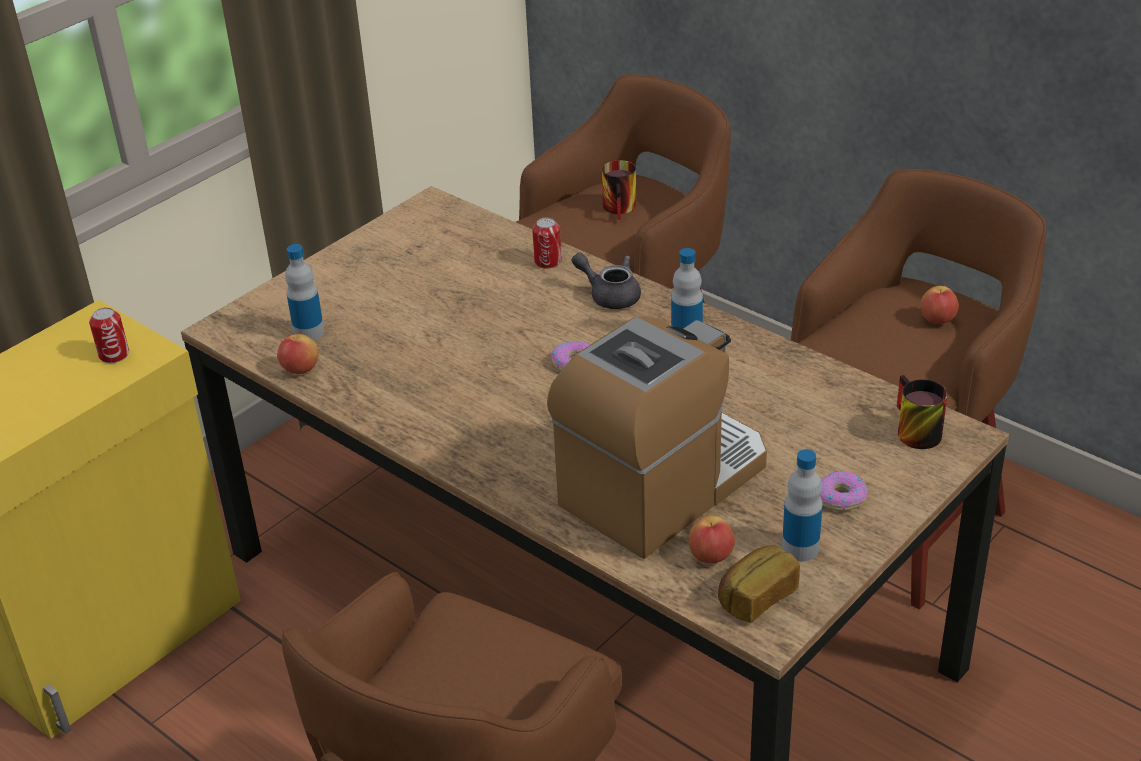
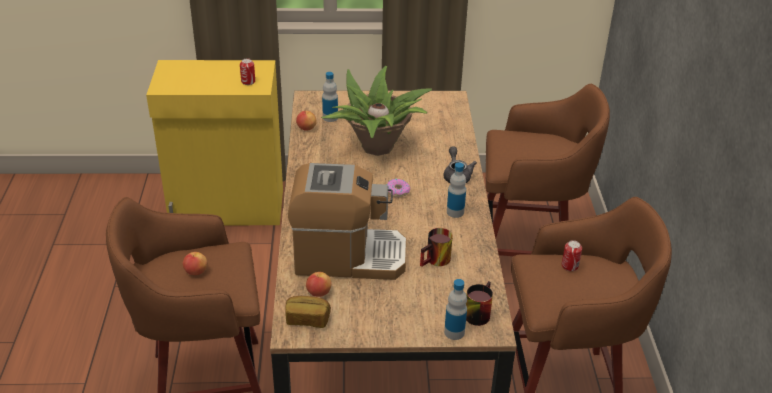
camera: 45 degrees right, 0 degrees up
(448, 328) = (377, 147): none -> potted plant
(548, 261) = (457, 147): can -> can (570, 266)
(622, 208) = (543, 150): mug -> mug (436, 261)
(800, 548) = (353, 316): bottle -> bottle (454, 332)
(840, 497) = (401, 312): donut -> none
(937, 320) = (598, 287): apple -> apple (196, 272)

